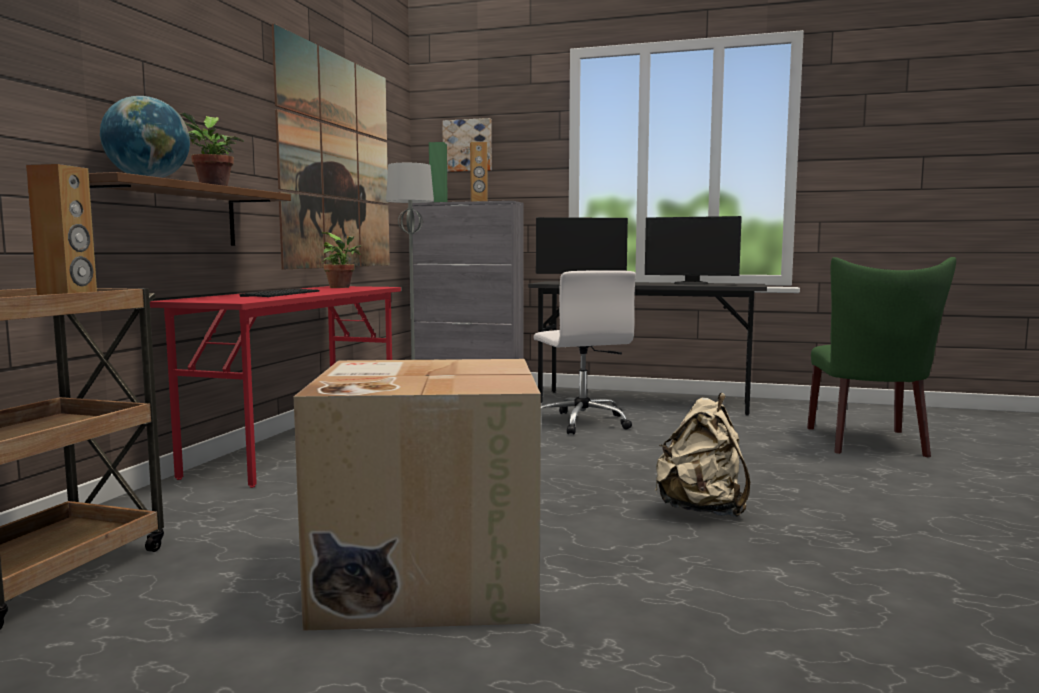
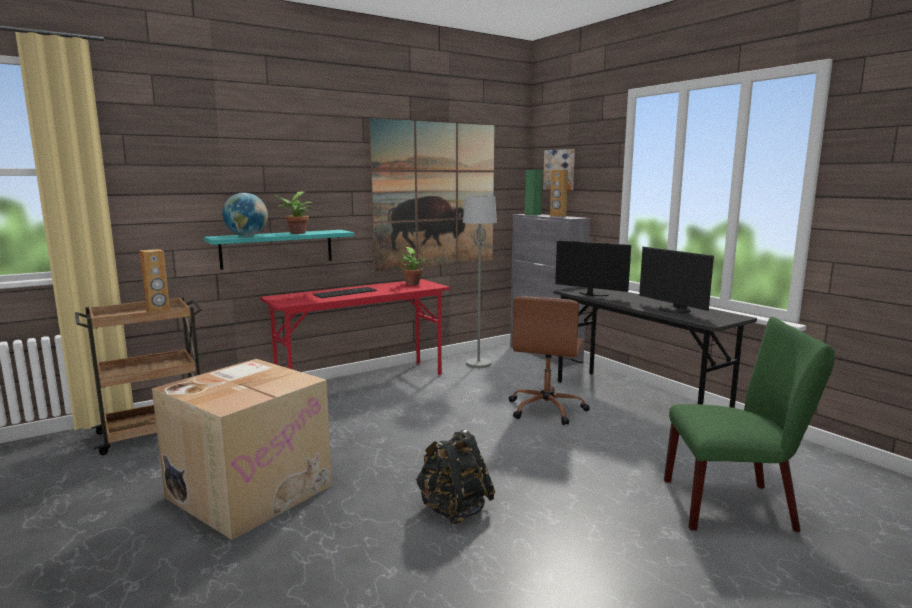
camera: 40 degrees right, 5 degrees up
(166, 215) = (277, 248): brown shelf -> turquoise shelf
(581, 422) = (546, 409): white office chair -> brown office chair
(702, 510) = (454, 510): beige backpack -> black backpack
(869, 444) = (736, 505): green chair -> green chair turned 135 degrees counterclockwise

